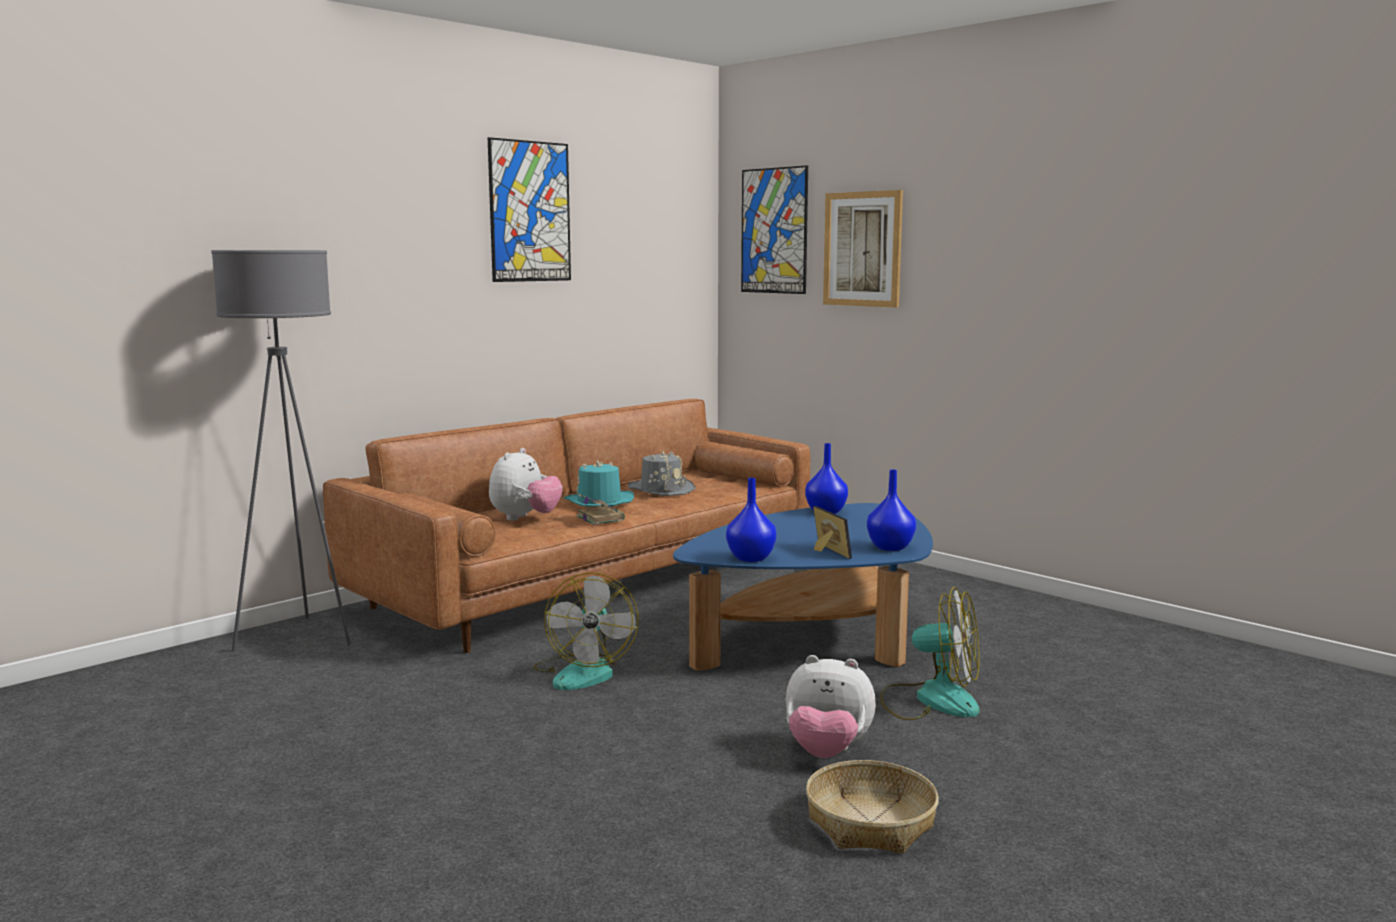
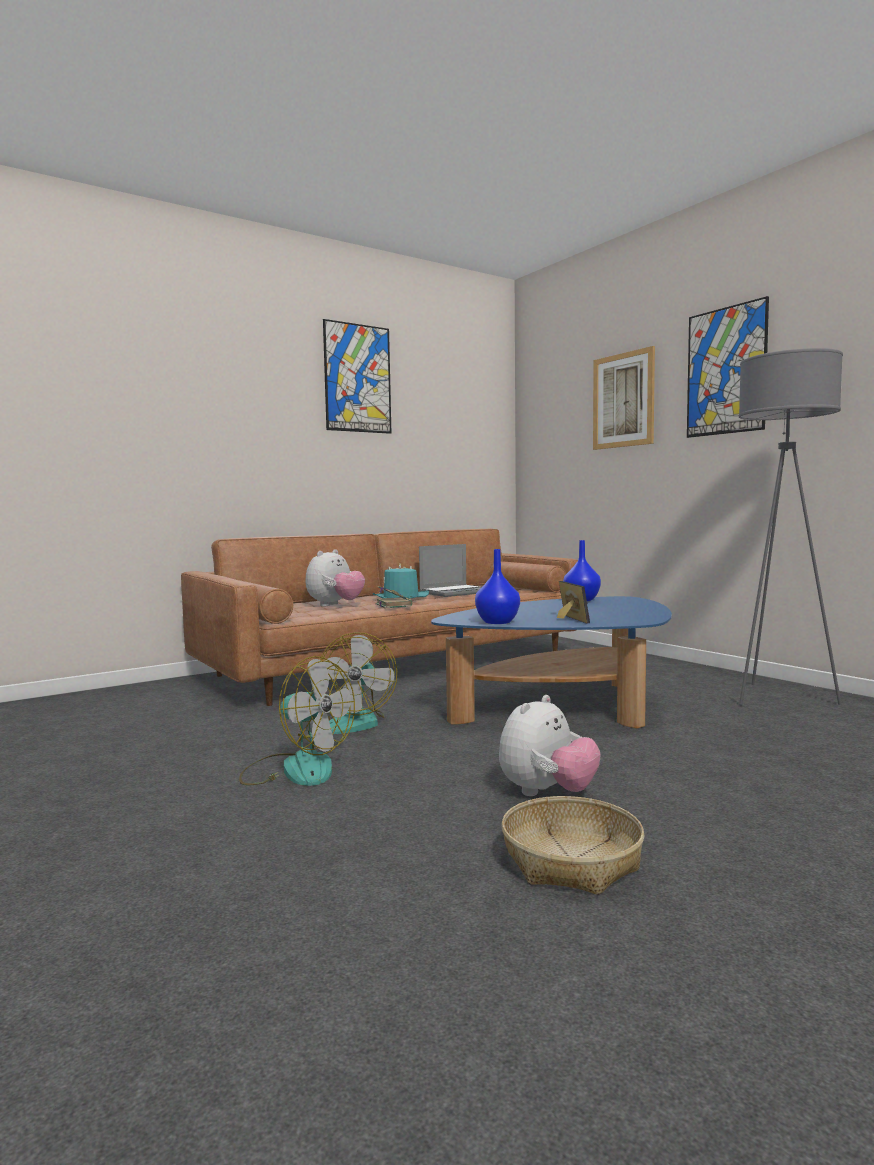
camera: 10 degrees right, 5 degrees down
(298, 638) = (149, 692): grey floor lamp -> grey floor lamp (778, 698)
(661, 489) = (455, 592): grey hat -> laptop
(774, 231) = (555, 397): picture -> picture (726, 371)
(827, 752) = (547, 793): plush toy -> plush toy turned 75 degrees counterclockwise
(891, 547) = (630, 618): blue vase -> none
(931, 700) = (663, 755): fan -> fan (296, 769)

